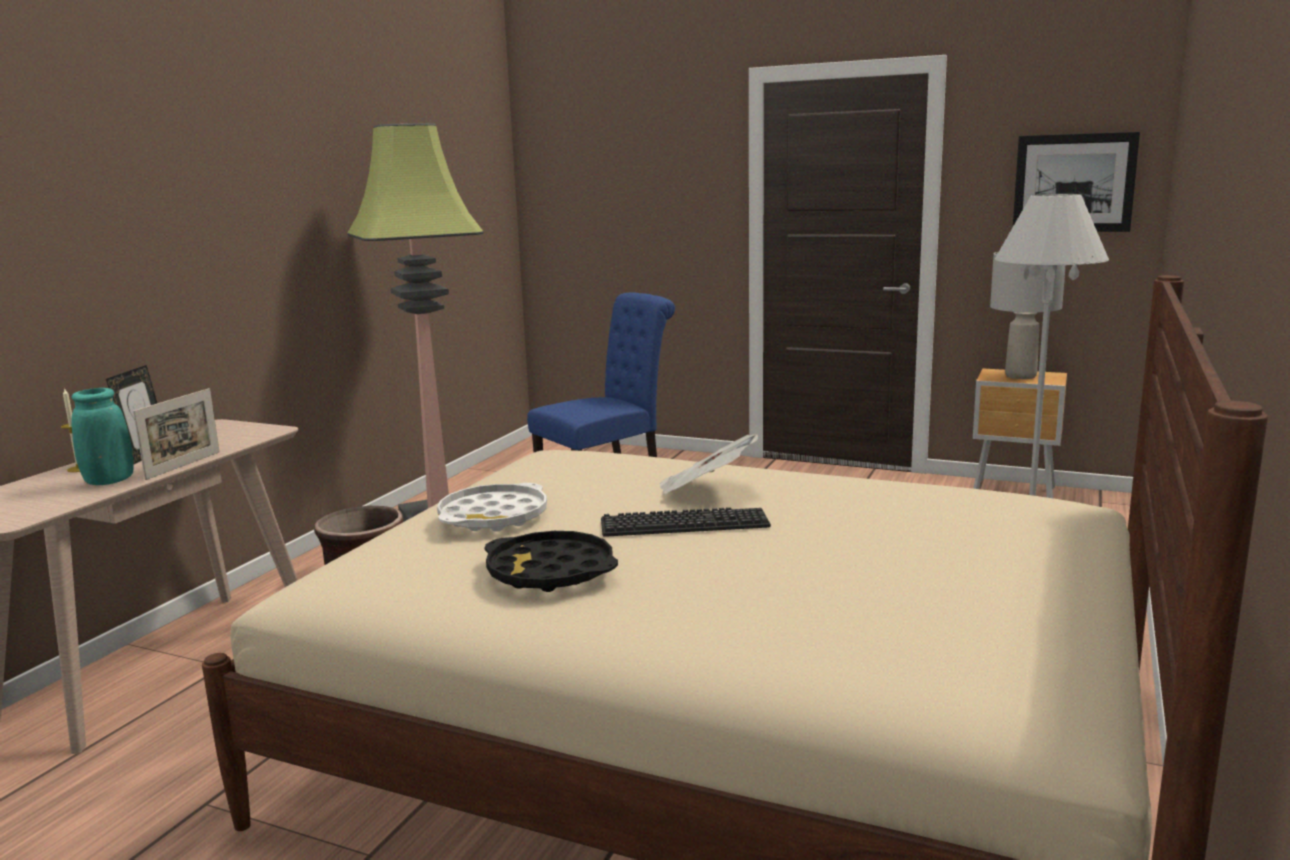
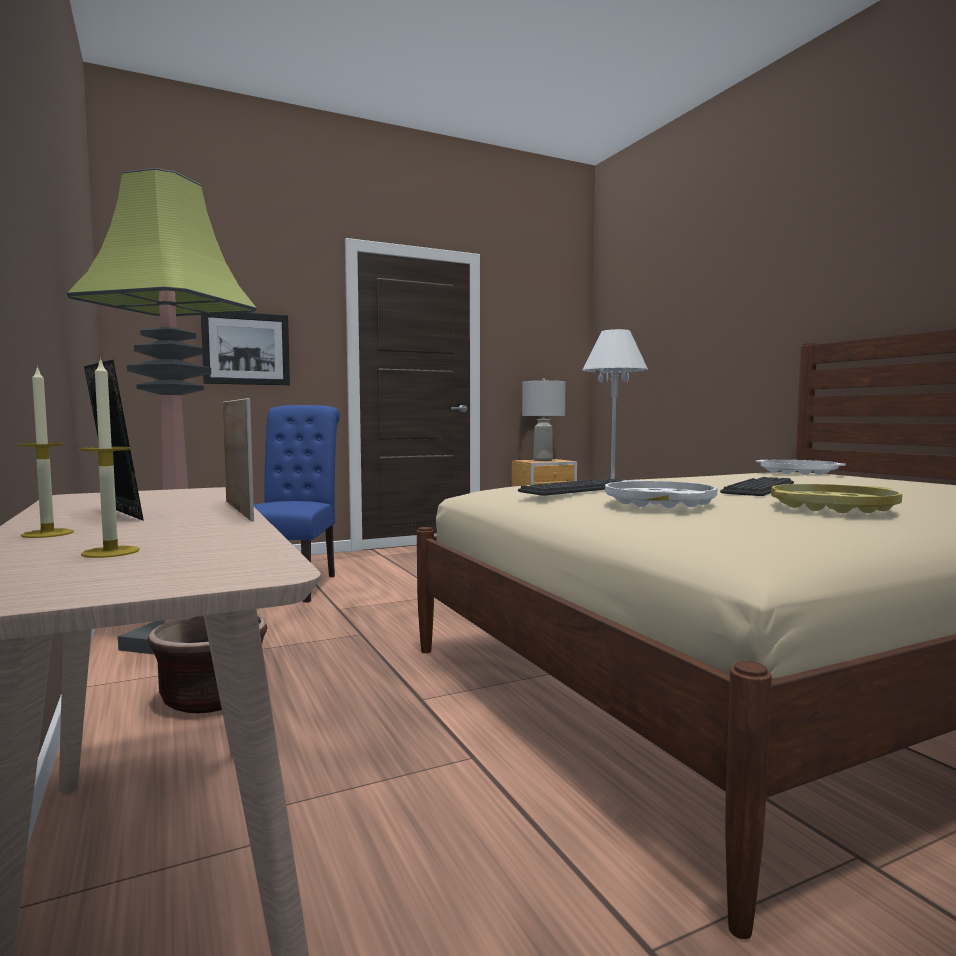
camera: 50 degrees left, 10 degrees down
(40, 492) = (110, 552): none -> candle
(109, 481) = (195, 530): turquoise vase -> none
(550, 571) = (833, 507): black tray -> yellow tray
(552, 477) = (581, 489): none -> keyboard
(705, 491) = (689, 481): newspaper -> none
(971, 507) = (798, 472): none -> white tray
(1074, 183) = (550, 342): picture -> picture (246, 348)

